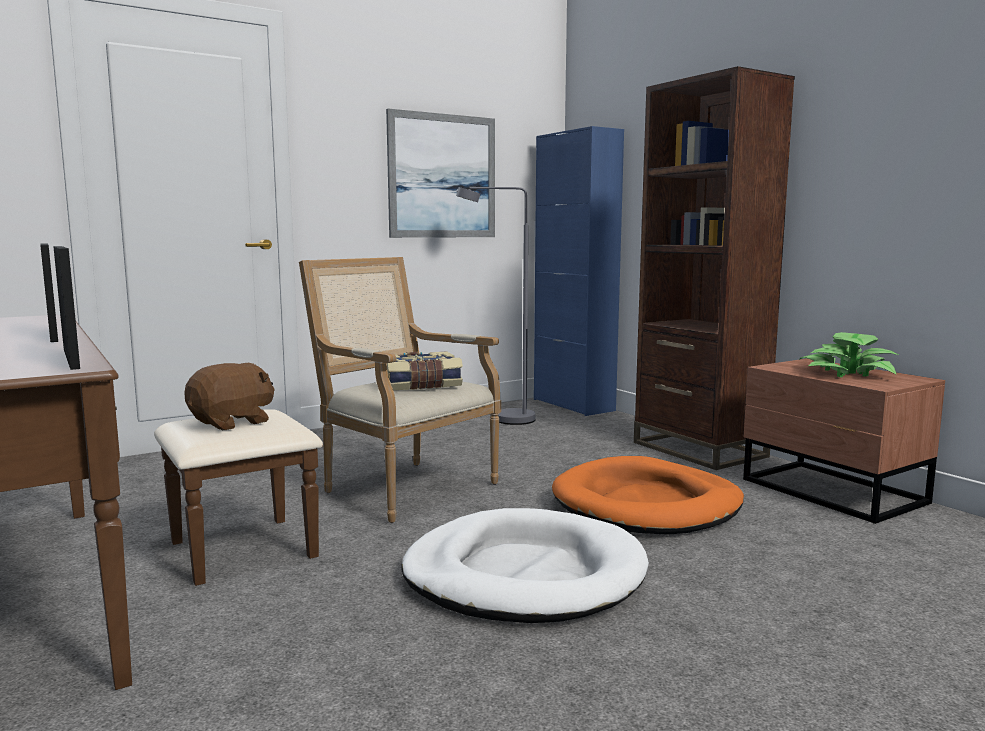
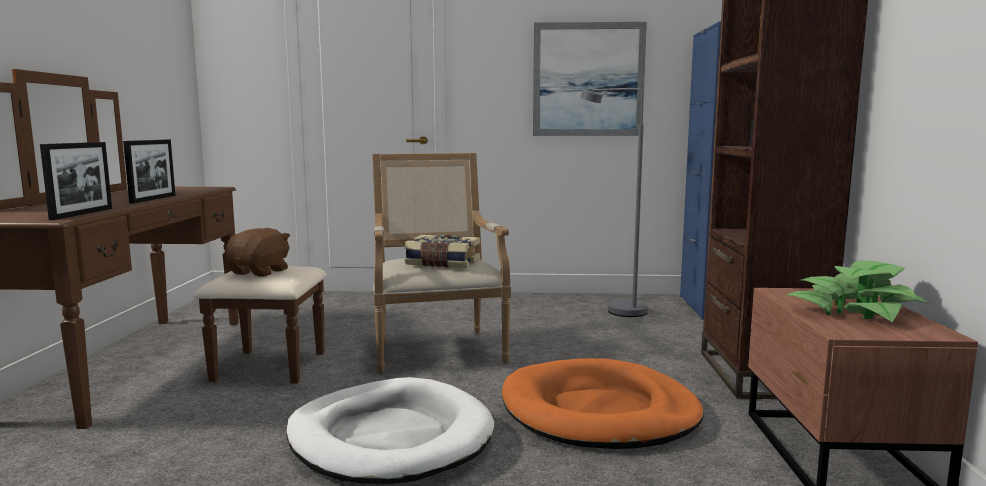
camera: 35 degrees right, 0 degrees up
(233, 423) = (260, 272): brown plush toy -> brown plush toy turned 60 degrees counterclockwise

